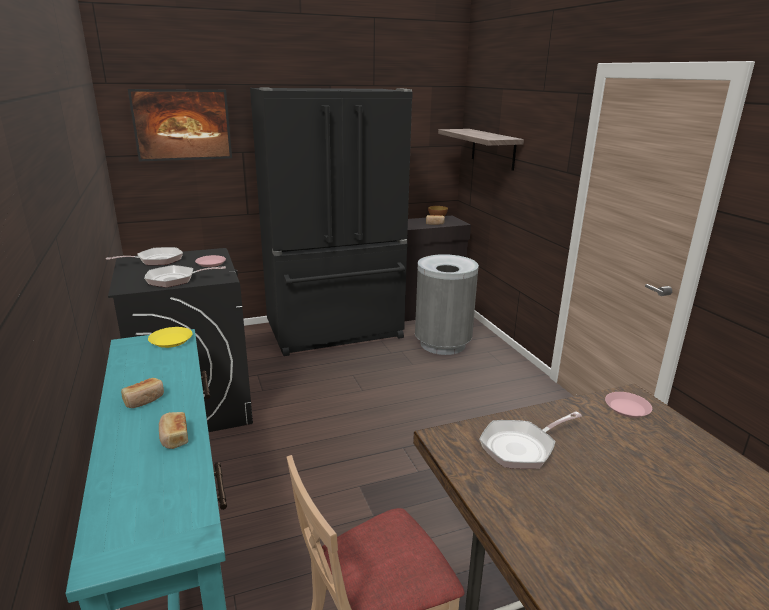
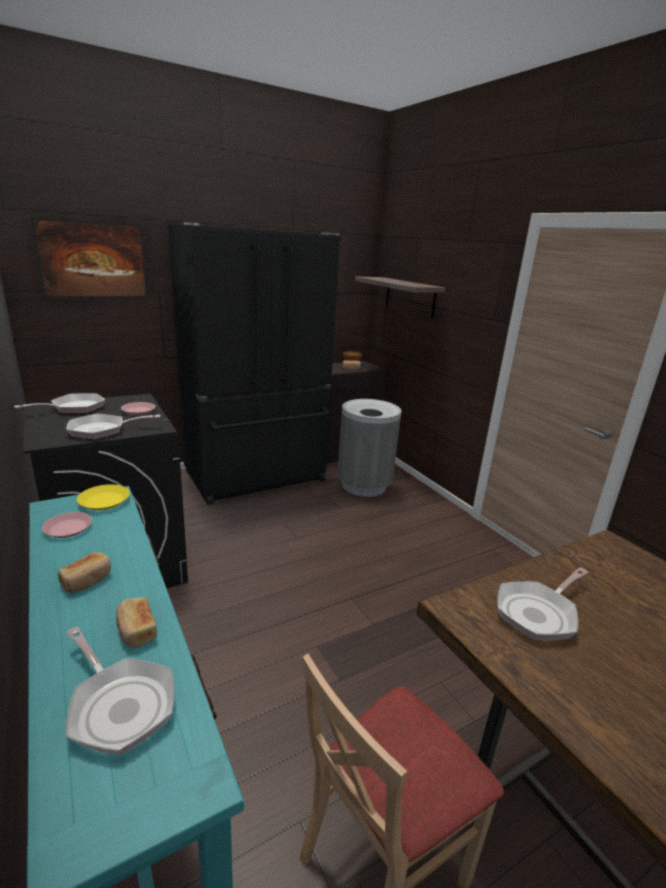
camera: 10 degrees left, 0 degrees up
(150, 485) = (119, 705): none -> frying pan
(627, 408) = (615, 558): pink plate -> pink plate (68, 528)

